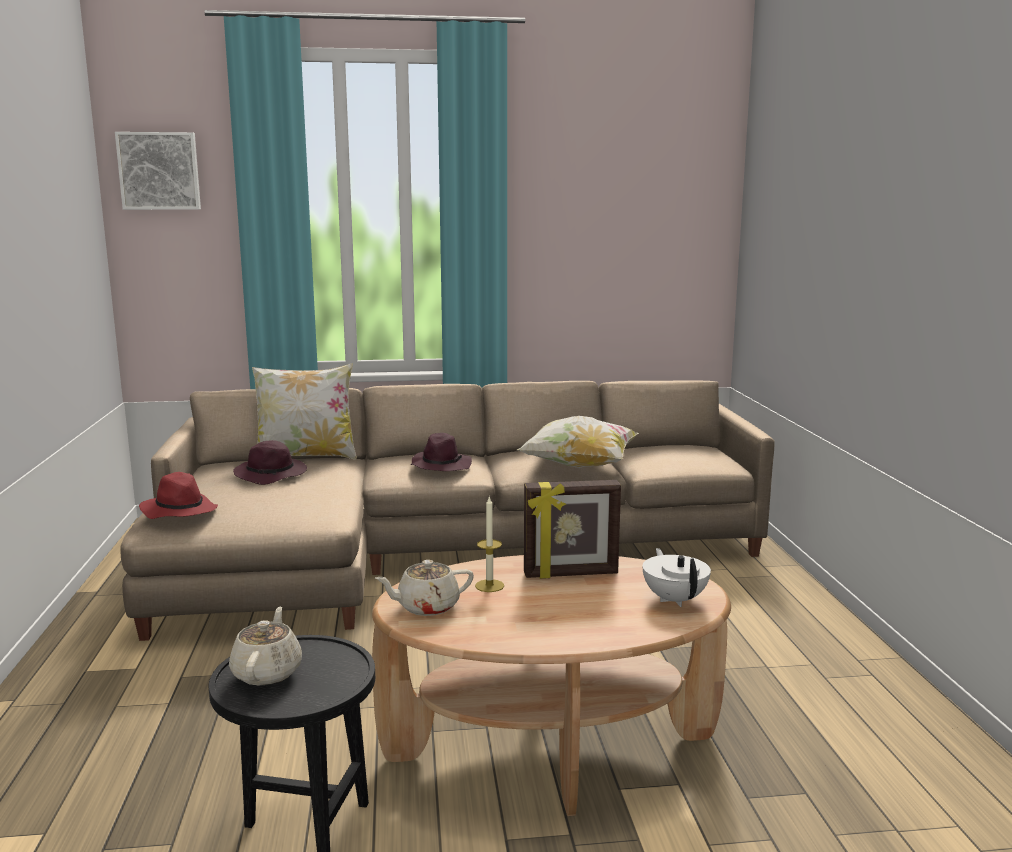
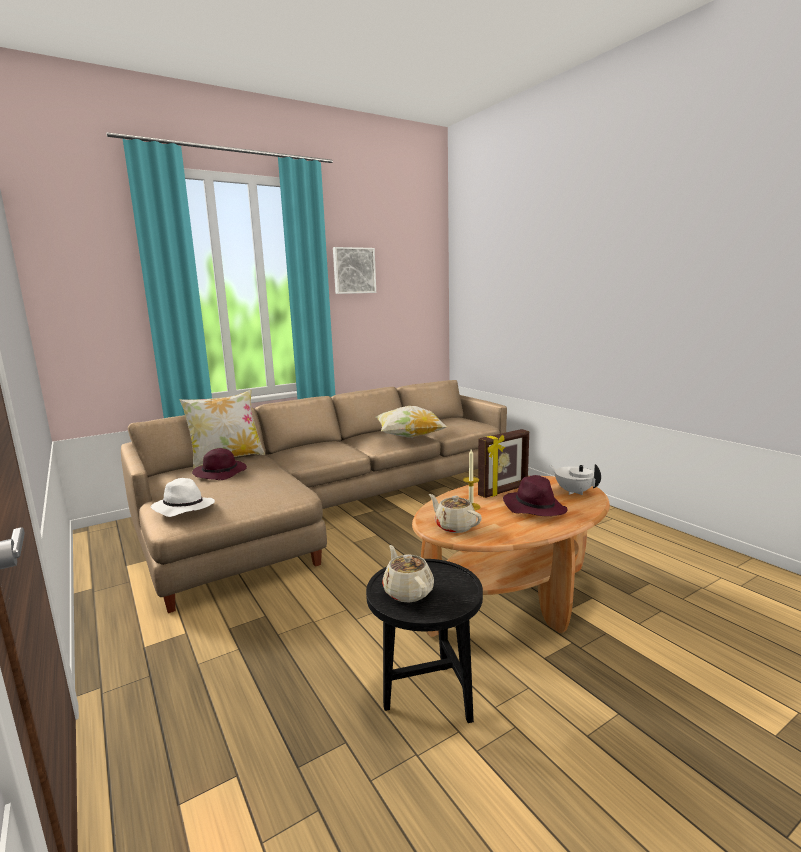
camera: 25 degrees left, 0 degrees up
(159, 171) = (71, 257): picture -> picture (353, 270)
(179, 511) = (183, 508): red hat -> white hat
(426, 607) = (454, 526): beige teapot -> beige teapot turned 90 degrees clockwise
(440, 466) = (328, 449): purple hat -> purple hat (534, 508)

